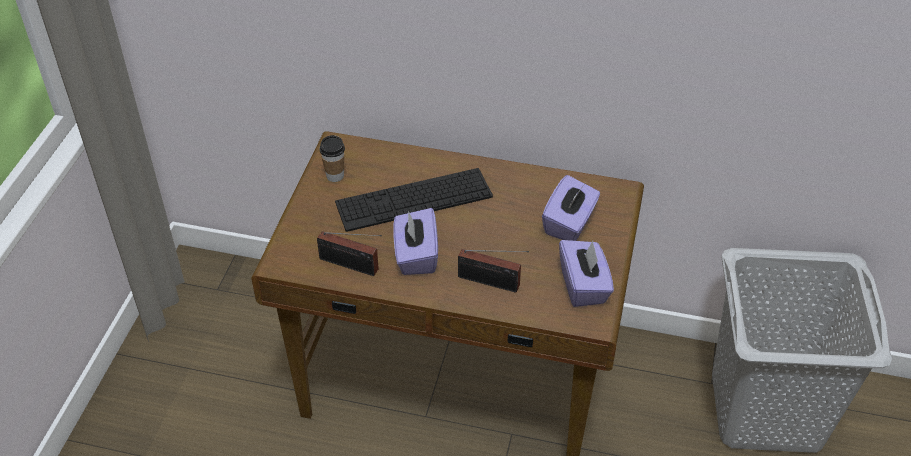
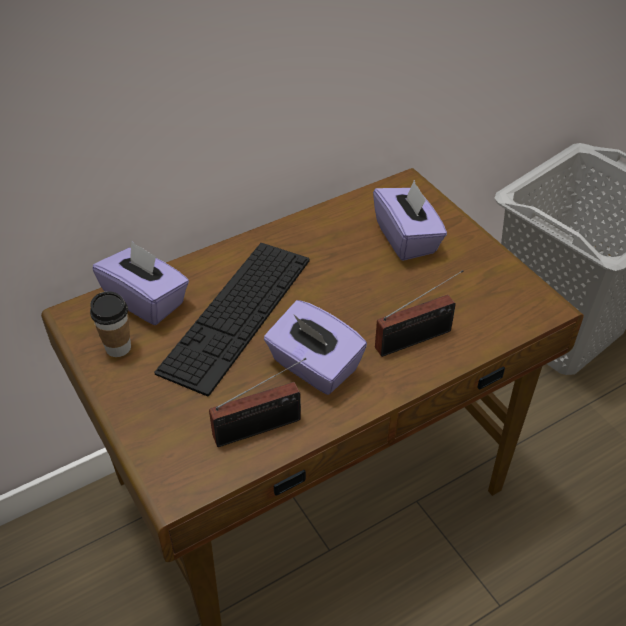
camera: 45 degrees left, 0 degrees up
(583, 286) = (493, 283): purple tissue box -> purple tissue box (146, 300)

